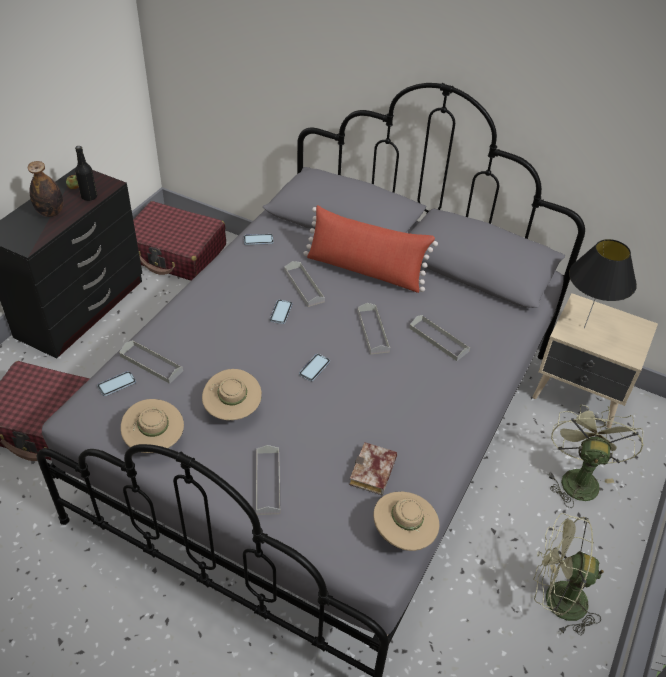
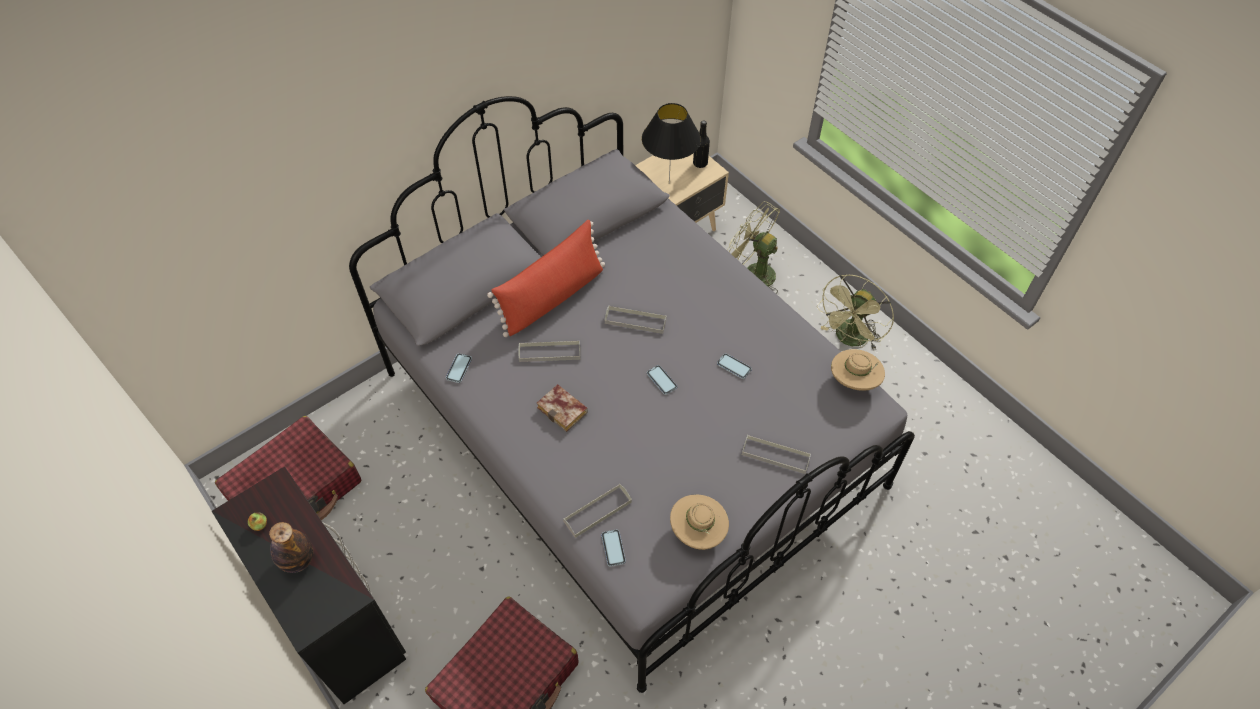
camera: 65 degrees left, 10 degrees up
(89, 197) = (290, 512): black bottle -> black bottle (700, 163)
(232, 410) = (685, 459): beige hat -> none
(281, 312) = (577, 383): phone -> phone (734, 367)
(374, 474) = (793, 379): book -> book (564, 410)
(438, 339) = (667, 279): grey tray -> none

